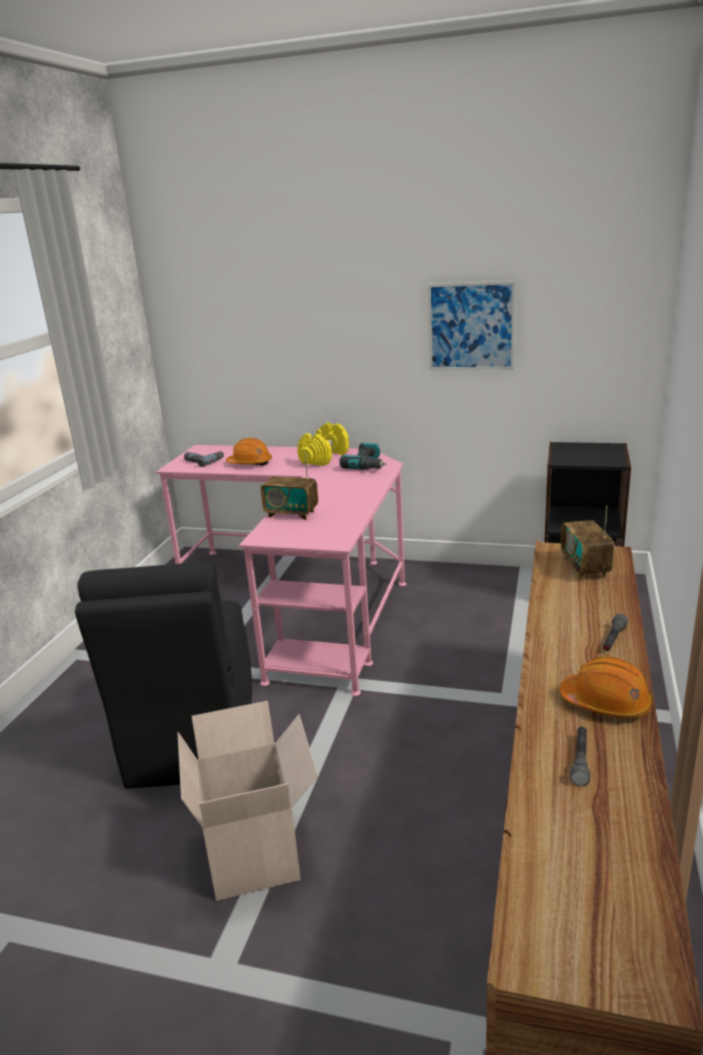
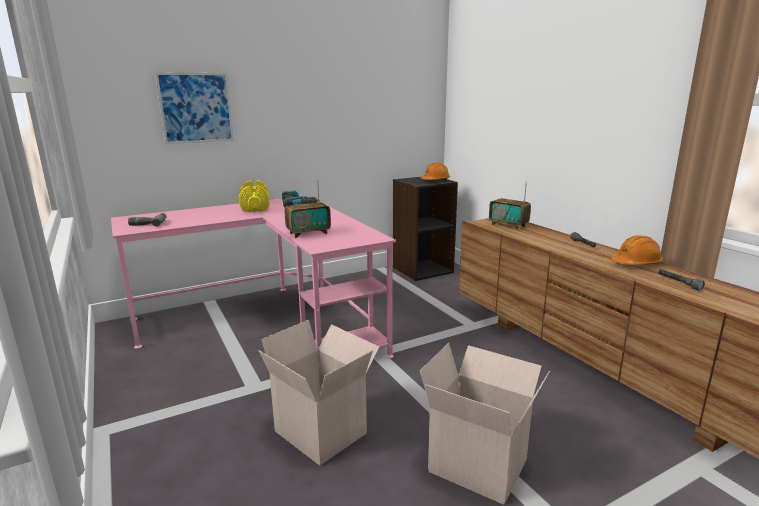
camera: 45 degrees left, 5 degrees down
(192, 739) = (323, 431): black chair -> cardboard box
(250, 463) = (199, 218): orange hard hat -> orange hard hat (435, 180)
(471, 326) = (341, 104): picture -> picture (196, 108)

